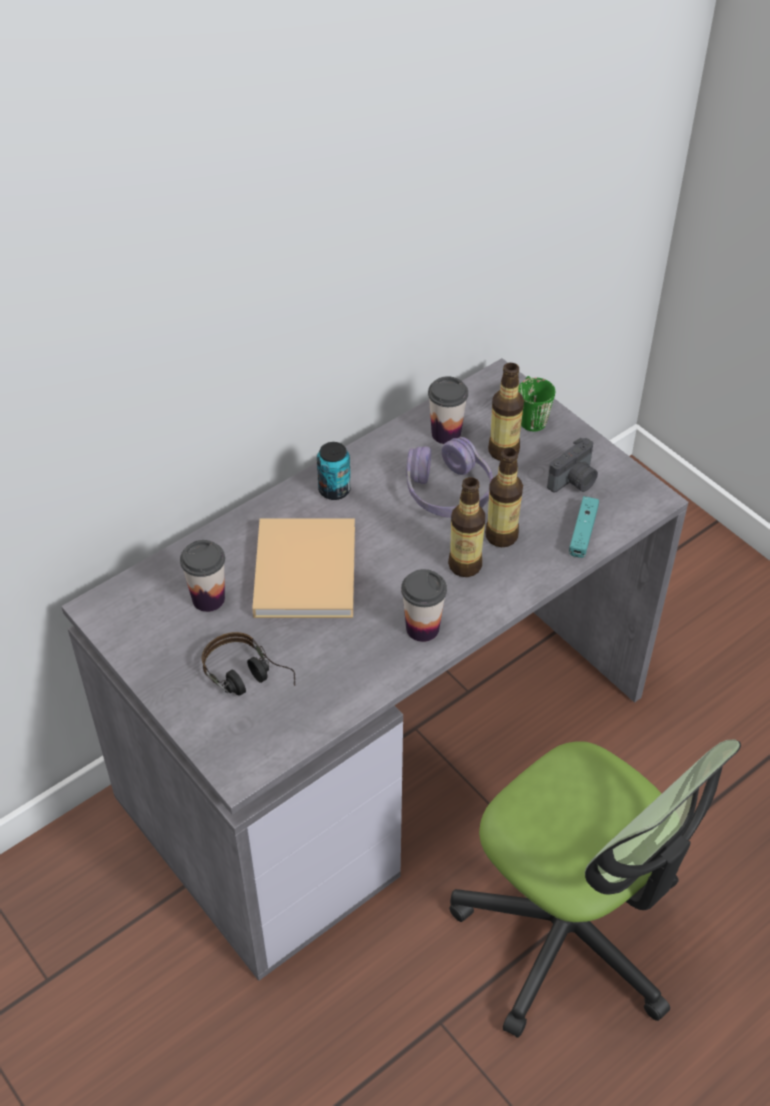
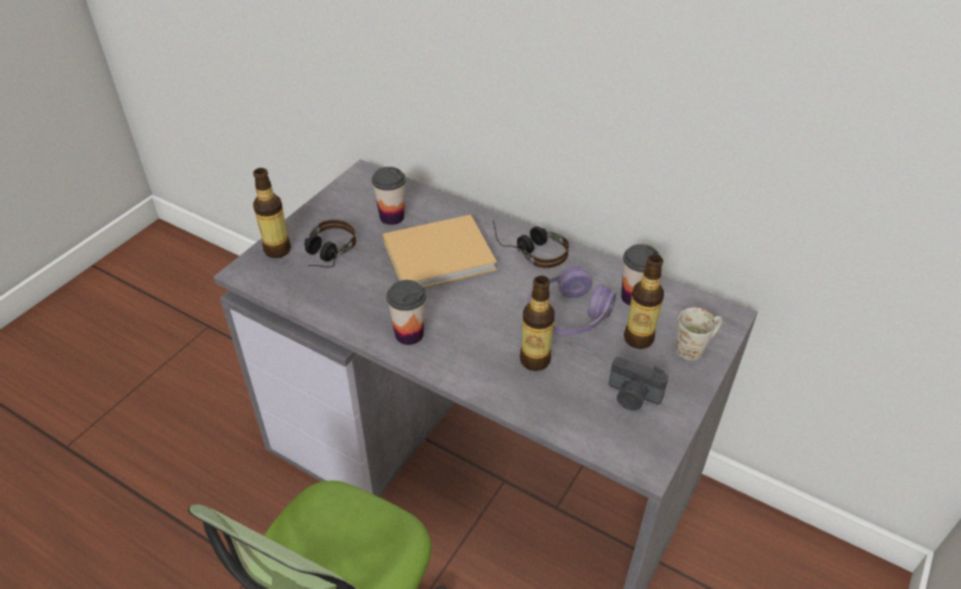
camera: 70 degrees right, 5 degrees down
(334, 490) = (530, 250): can -> headphones
(465, 565) = (489, 344): bottle -> bottle (277, 250)
(530, 416) = (695, 347): green mug -> white mug
(583, 532) = (570, 417): turquoise game controller -> none

